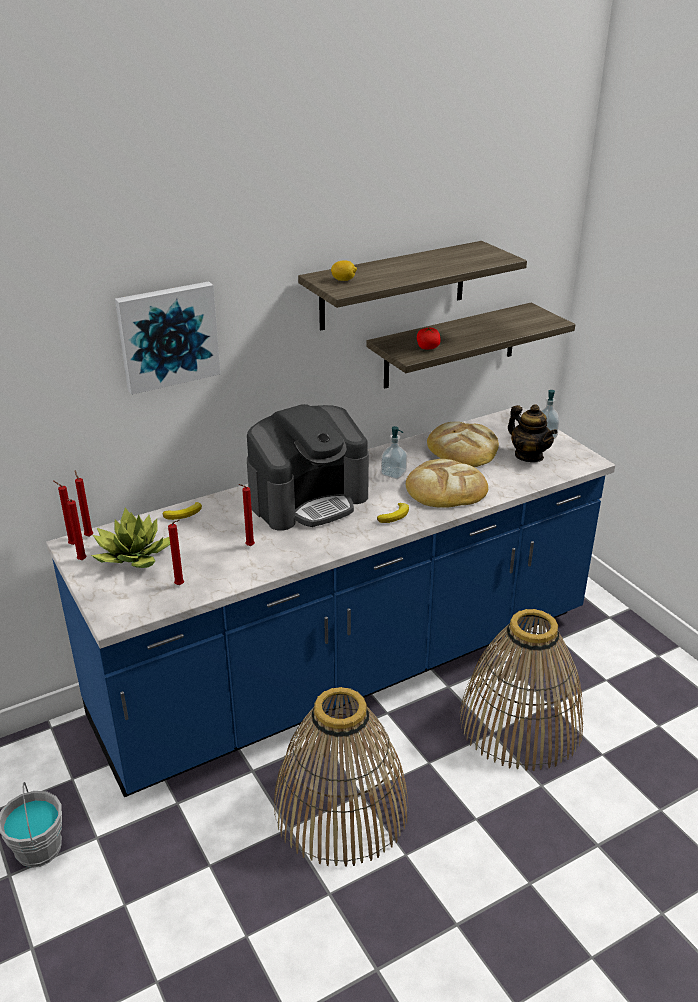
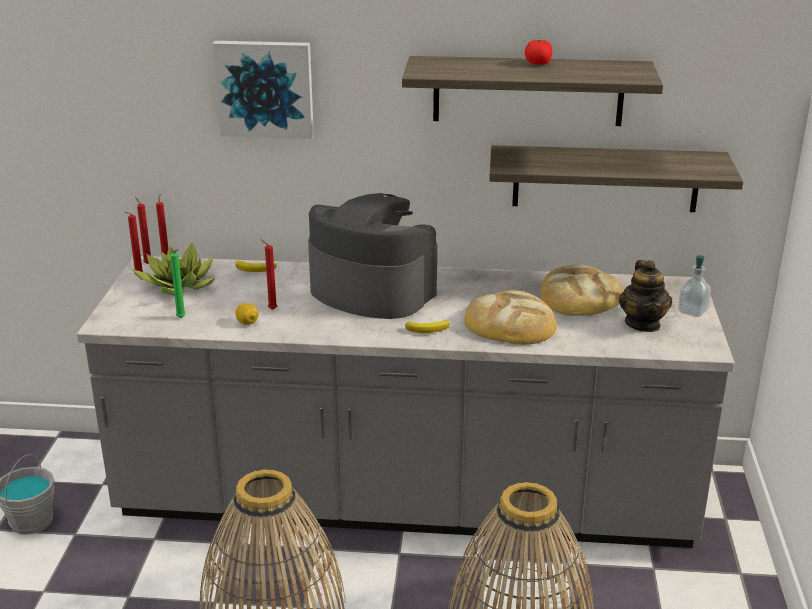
camera: 35 degrees right, 5 degrees down
(181, 585) = (182, 318): red candle -> green candle
(308, 499) = (371, 291): coffee machine -> coffee machine turned 150 degrees counterclockwise
(343, 280) = (440, 66): lemon -> lemon (247, 323)
(348, 668) = (406, 500): blue counter -> grey counter
(393, 473) = (478, 296): soap dispenser -> none
(427, 348) = (538, 164): tomato -> tomato (538, 64)

